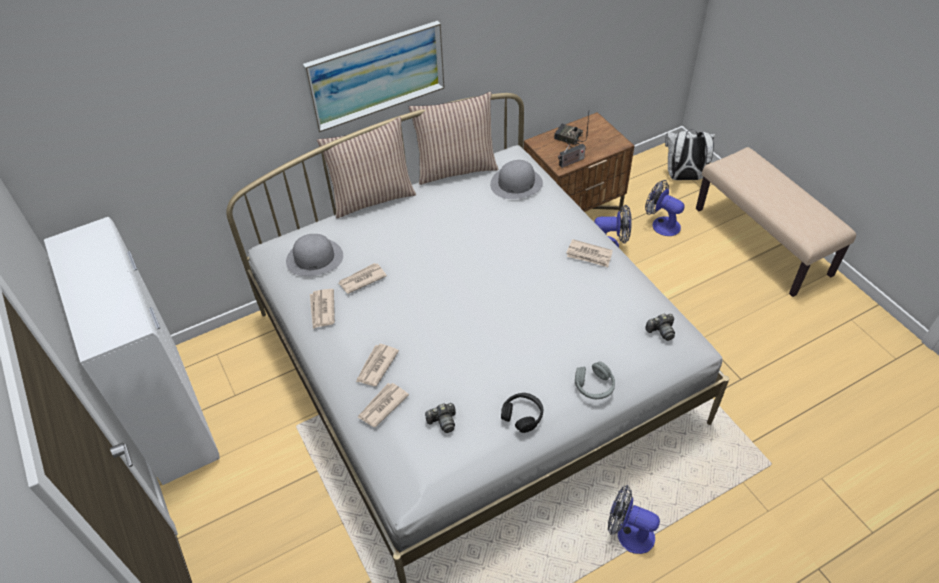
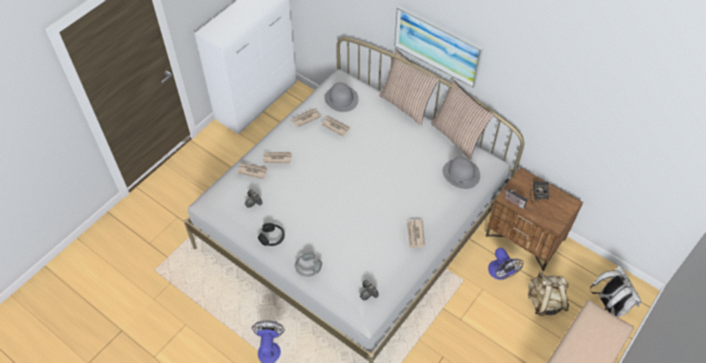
camera: 65 degrees right, 5 degrees up
(661, 224) = (544, 302): fan -> beige backpack

